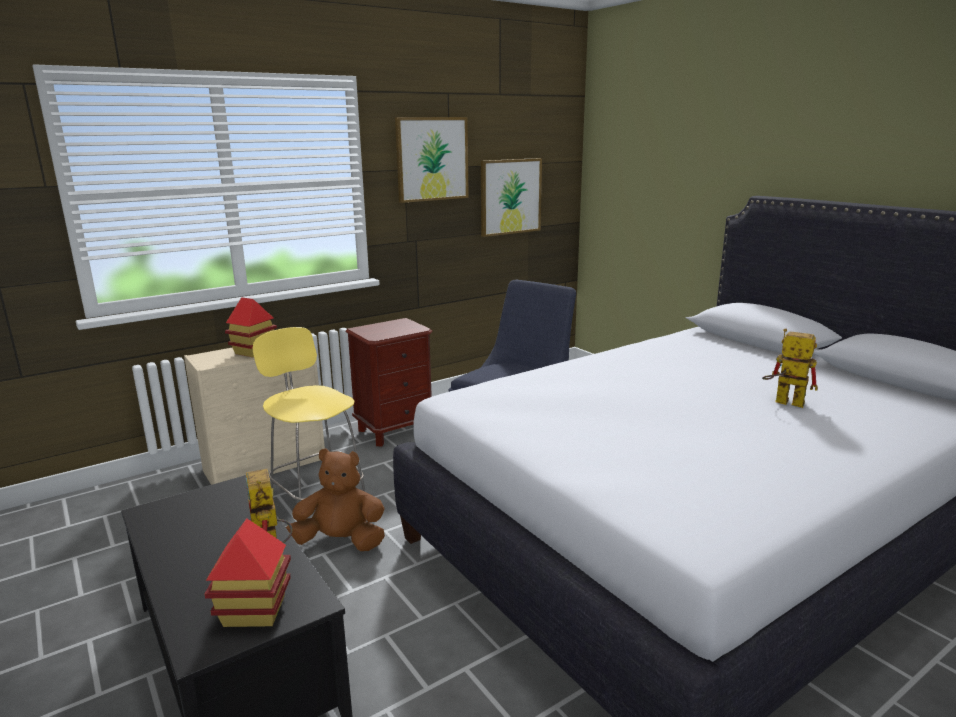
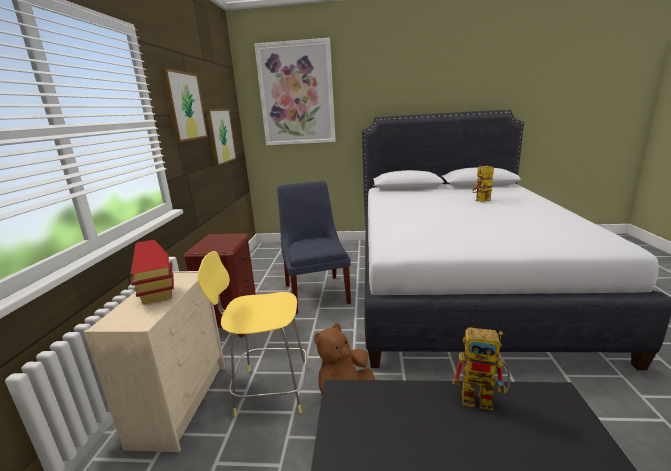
camera: 50 degrees left, 0 degrees up
(254, 611) = (563, 428): toy house -> none
(652, 141) = (296, 94): none -> picture

